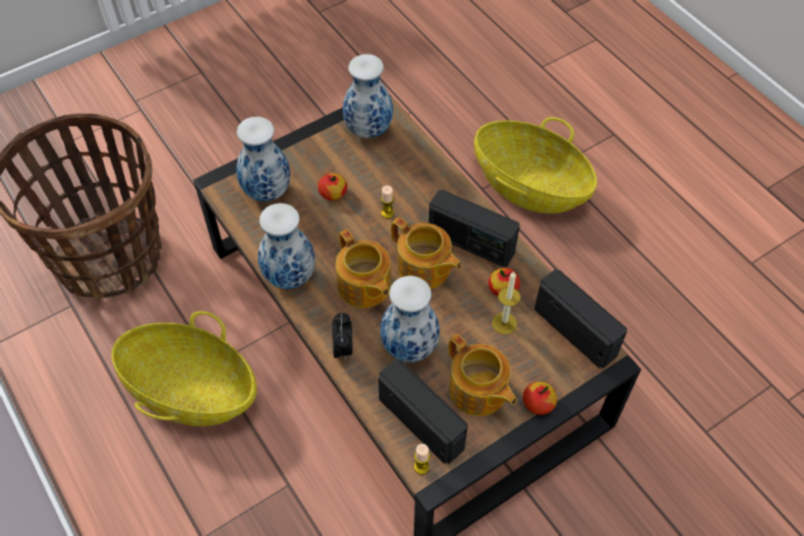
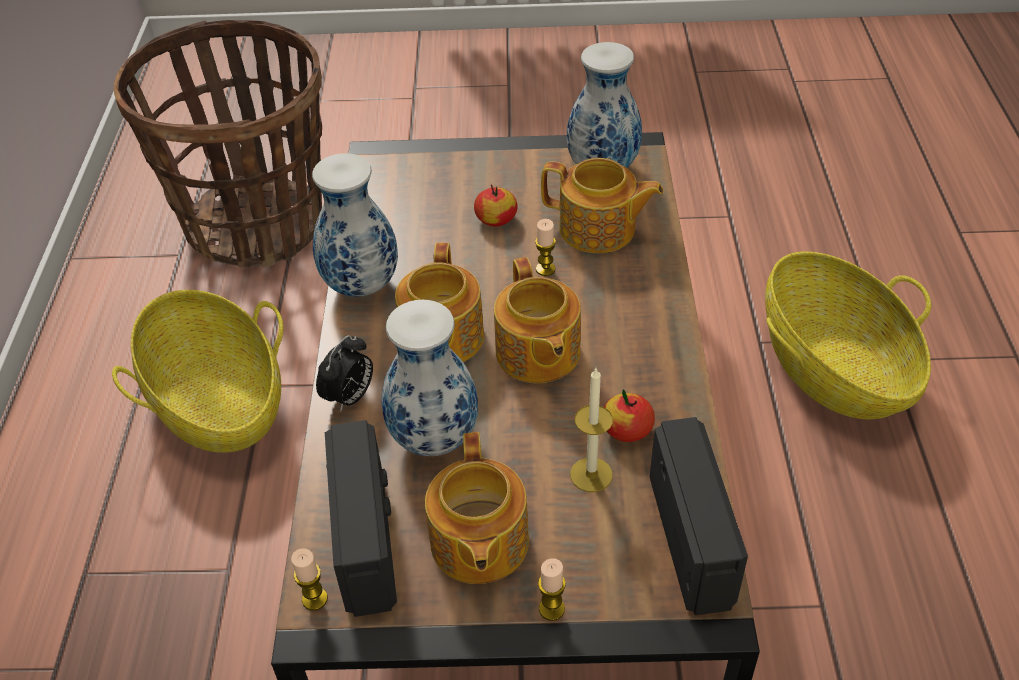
camera: 35 degrees right, 10 degrees down
(266, 192) = (418, 185): vase -> none
(397, 173) = (598, 229): none -> teapot
(471, 243) = (628, 352): radio -> none
(538, 403) = (551, 609): apple -> candle

